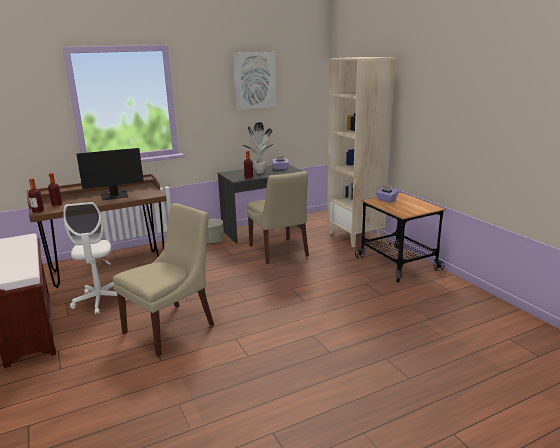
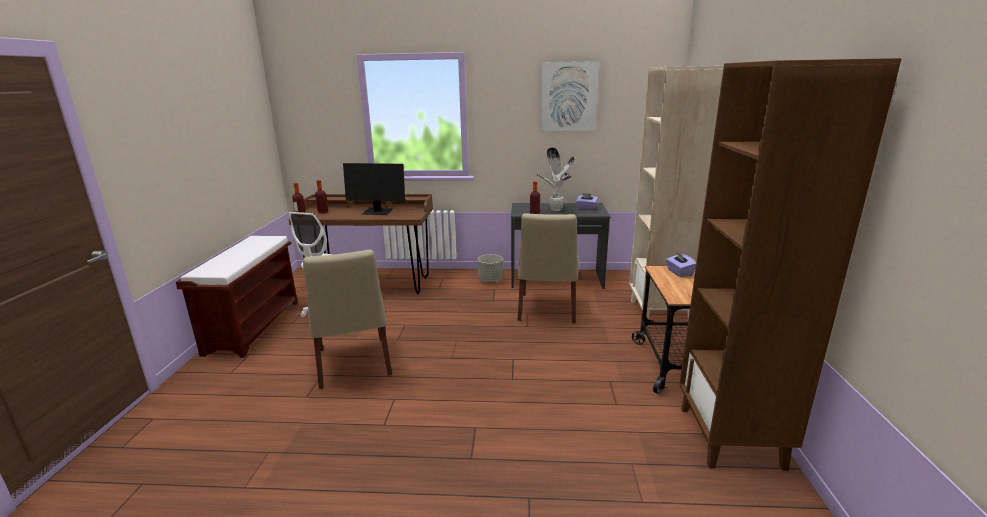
camera: 30 degrees right, 0 degrees up
(171, 327) = (354, 364): beige chair -> beige chair turned 90 degrees clockwise
(454, 292) = (731, 437): none -> brown bookcase

